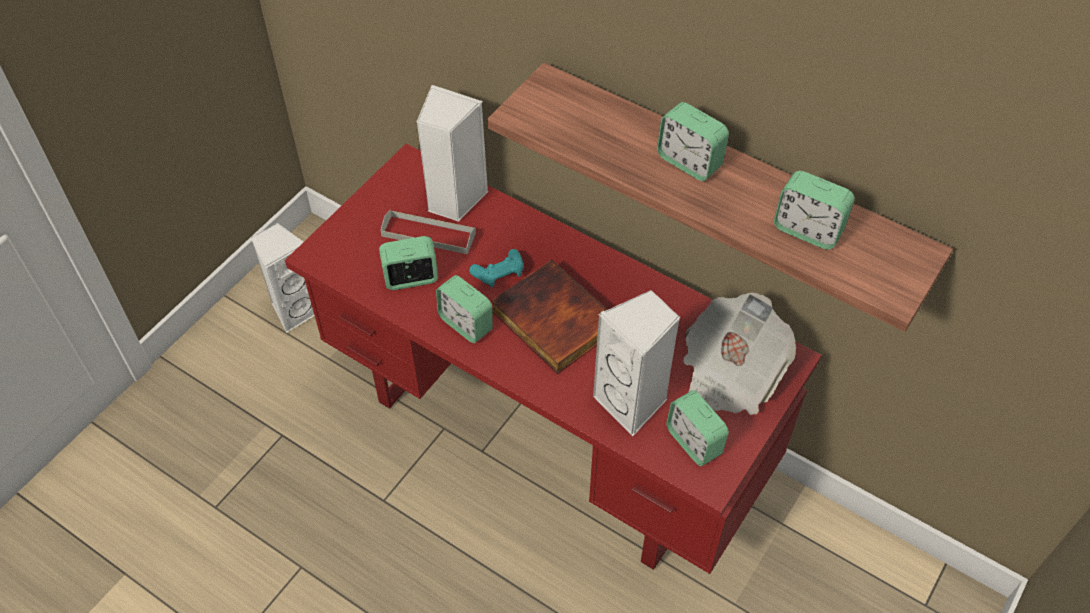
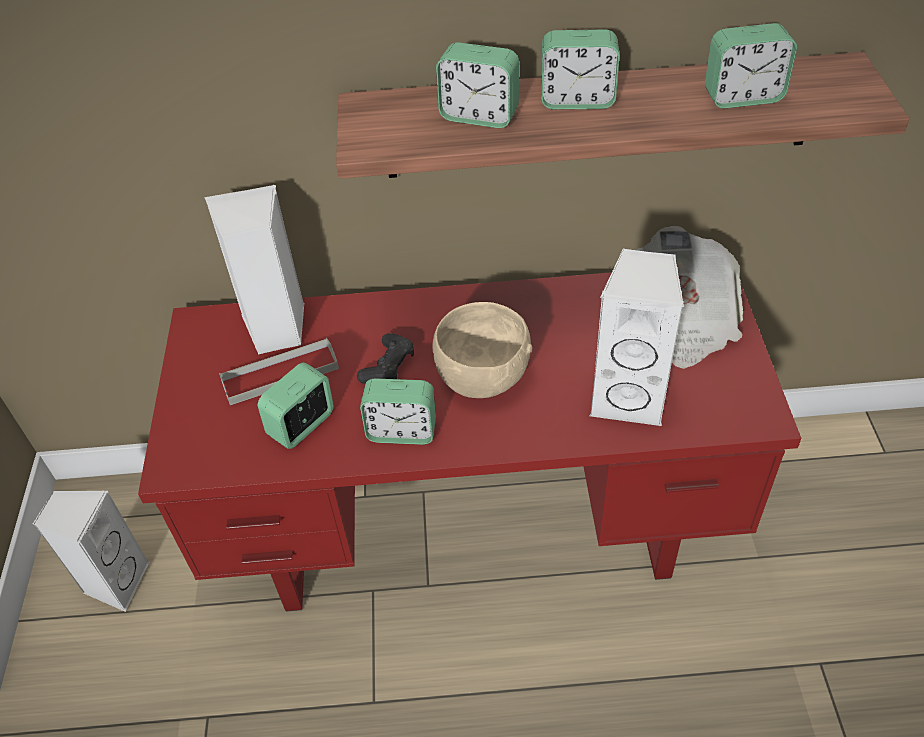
camera: 35 degrees left, 5 degrees down
(499, 273) = (388, 366): turquoise game controller -> black game controller
(552, 320) = (482, 376): book -> beige bowl
(694, 441) = (715, 395): alarm clock -> alarm clock (479, 115)

